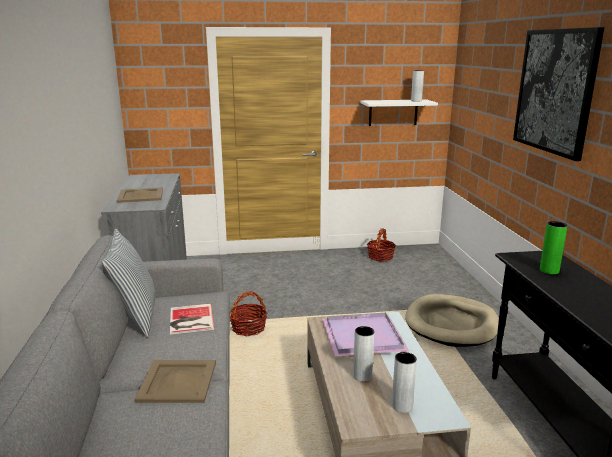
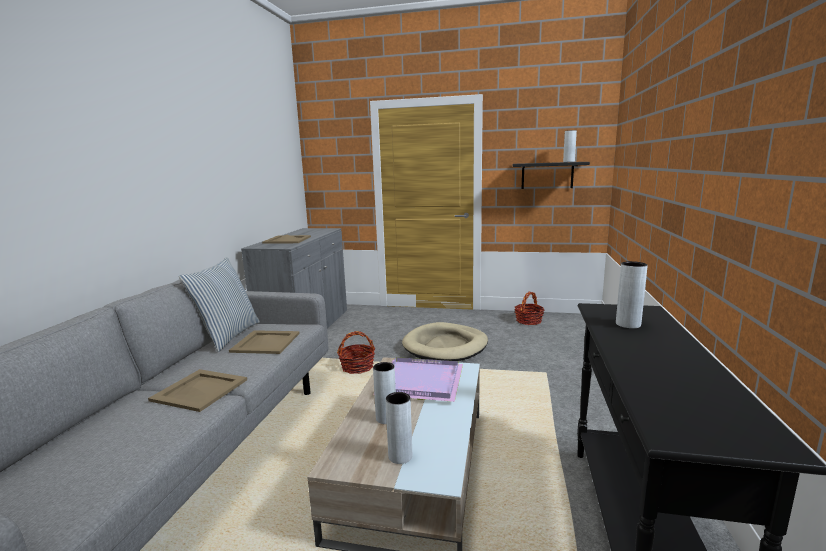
camera: 20 degrees right, 5 degrees down
(190, 320) = (265, 342): book -> beige tray
(393, 112) = (547, 175): white shelf -> black shelf
(451, 324) = (565, 391): beige dog bed -> beige dog bed (445, 346)
(549, 270) = (628, 324): green vase -> grey vase
(555, 91) = (684, 122): picture -> none

